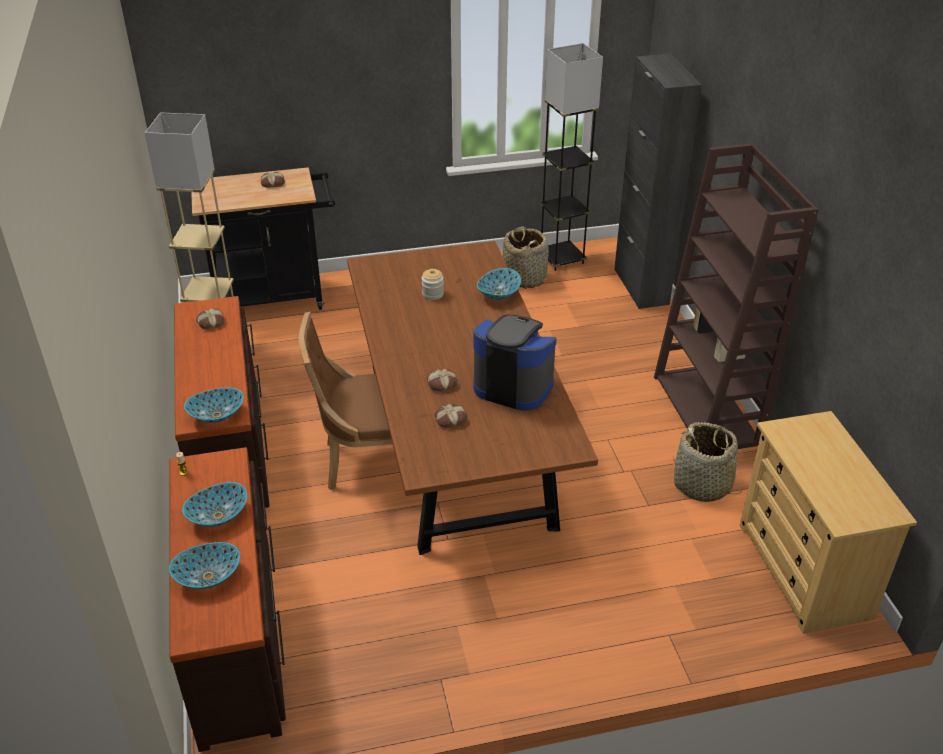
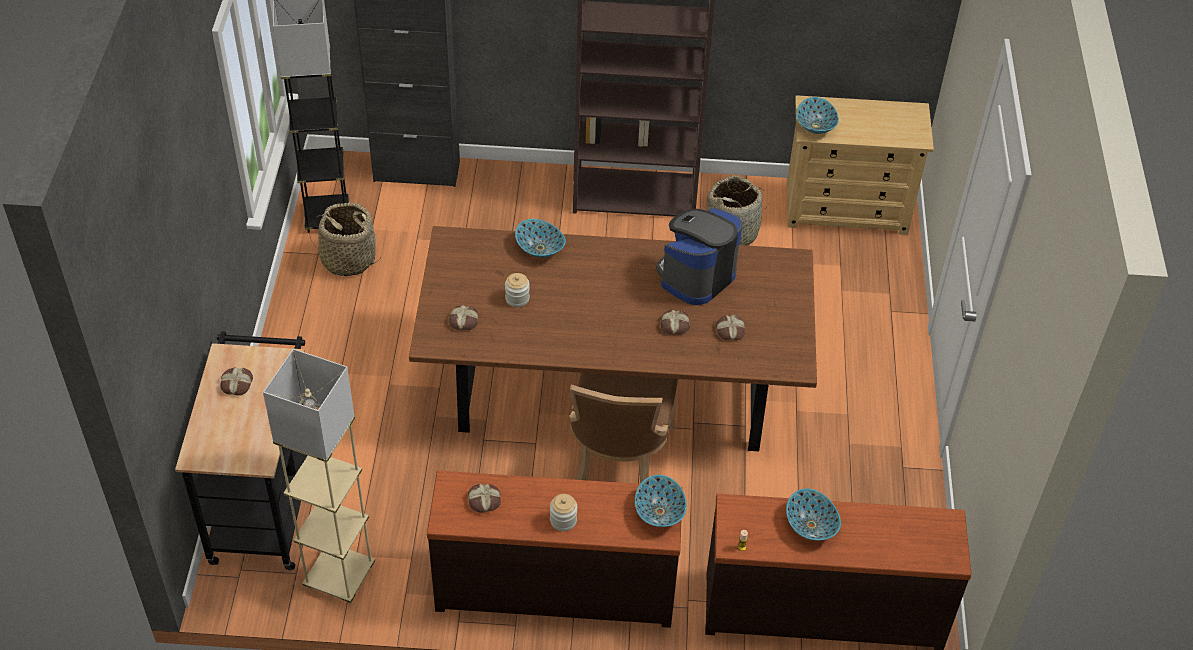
camera: 75 degrees left, 10 degrees up
(198, 364) = (563, 520): none -> jar
(208, 577) = (887, 539): bowl -> bowl (816, 126)
(395, 274) = (464, 321): none -> bread

